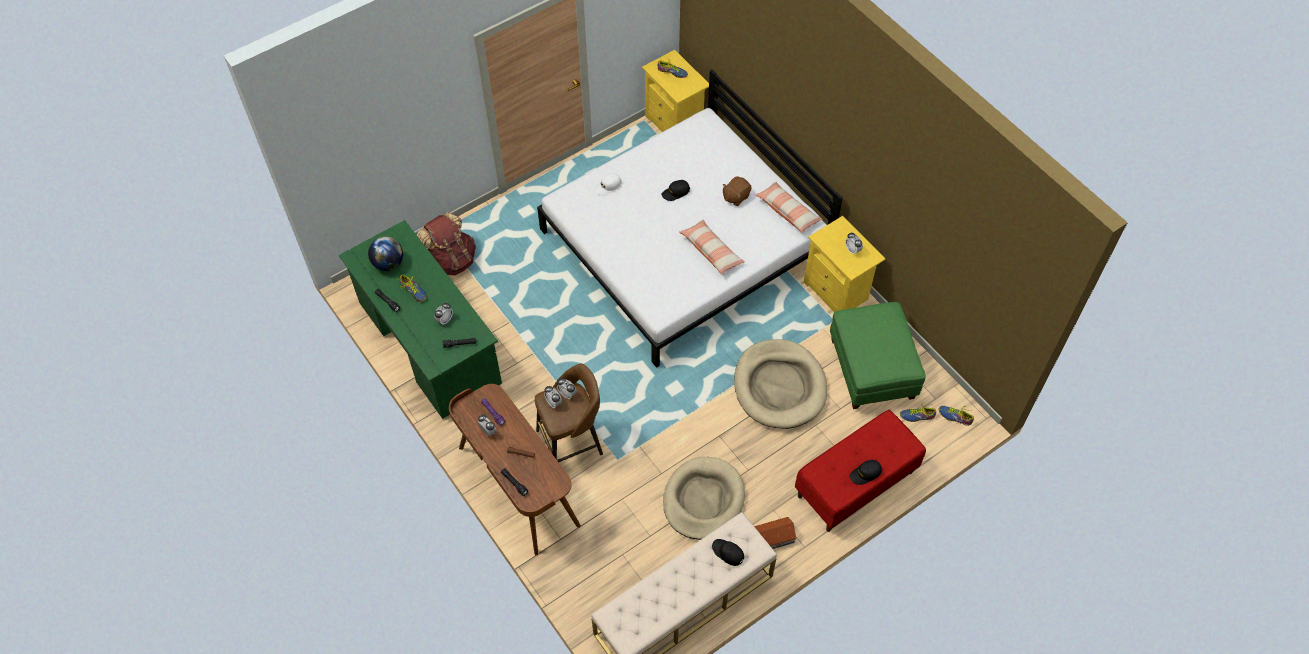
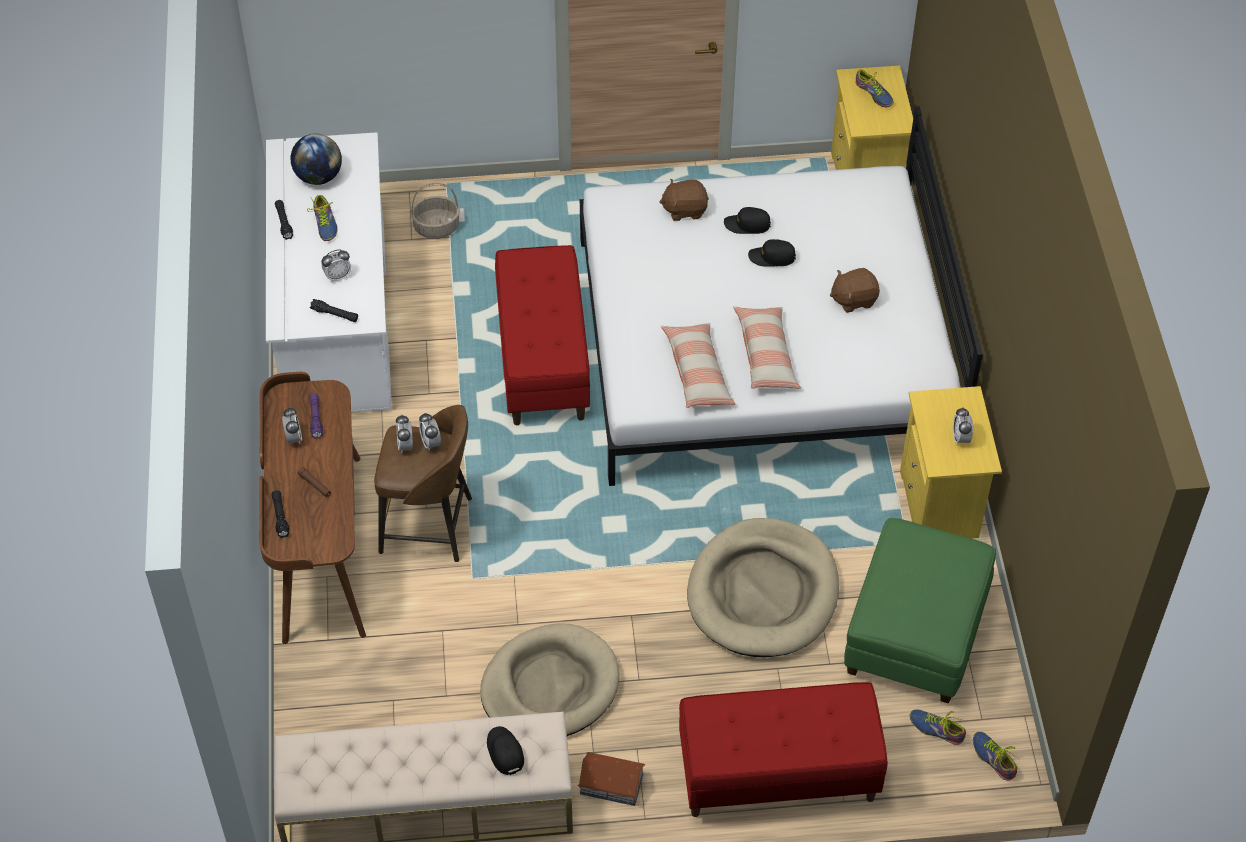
camera: 30 degrees right, 5 degrees down
(429, 343) = (335, 317): green desk -> white desk
(451, 260) = (437, 227): brown backpack -> basket
(569, 312) = (543, 361): none -> red bench
(608, 186) = (684, 209): white cap -> brown plush toy
(787, 211) = (914, 351): pillow -> pillow (697, 373)
(865, 473) = (772, 749): black cap -> black cap (747, 225)

